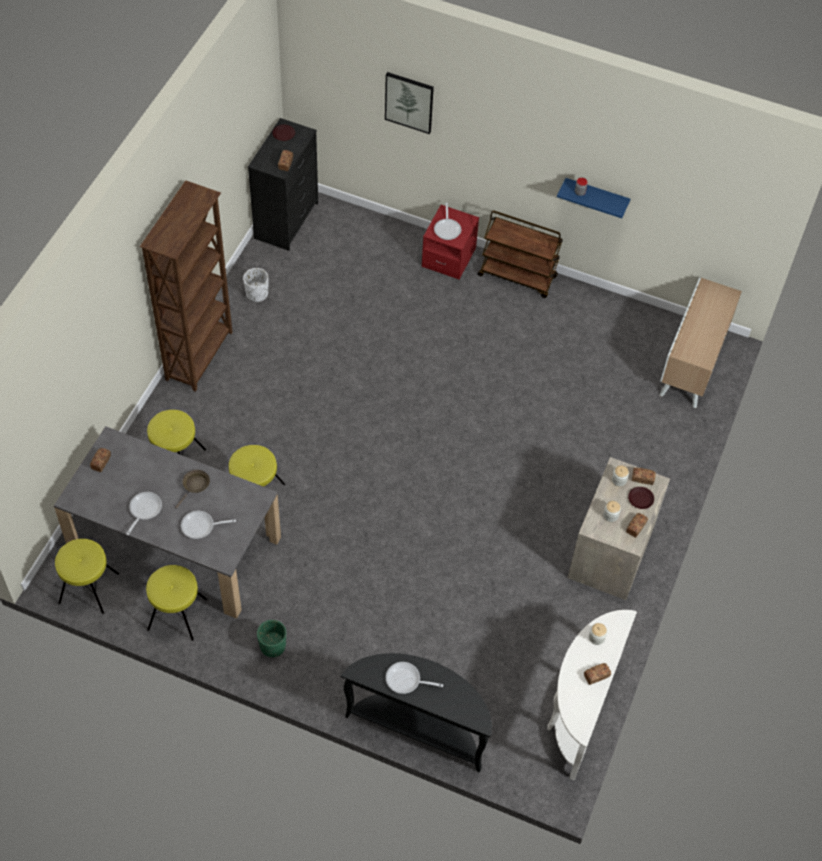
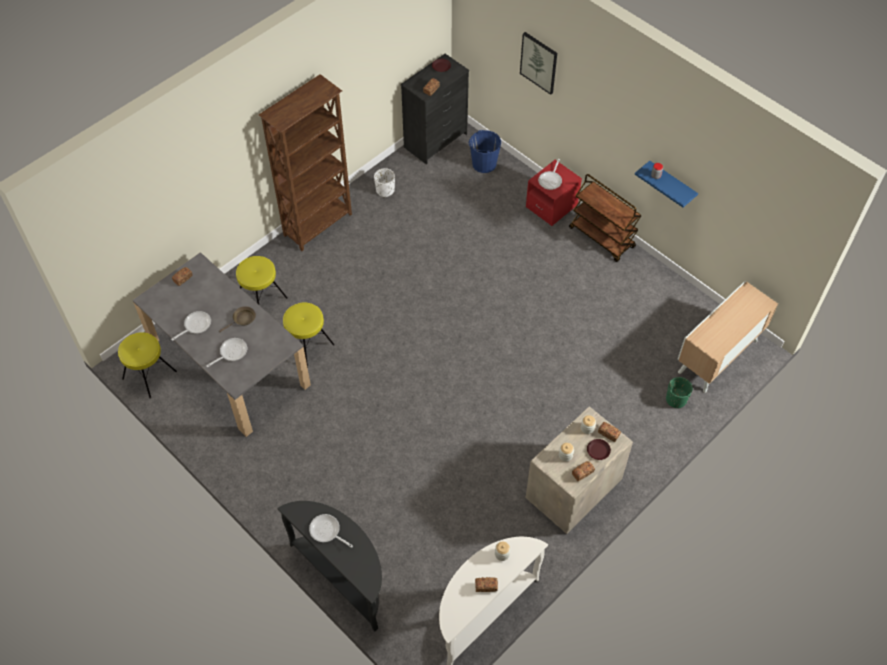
camera: 25 degrees right, 0 degrees up
(177, 614) = (203, 418): yellow stool -> none
(201, 526) = (231, 352): frying pan -> frying pan turned 120 degrees clockwise
(273, 646) = (262, 468): green planter -> green planter (676, 399)
(353, 231) = (484, 164): none -> blue bucket

